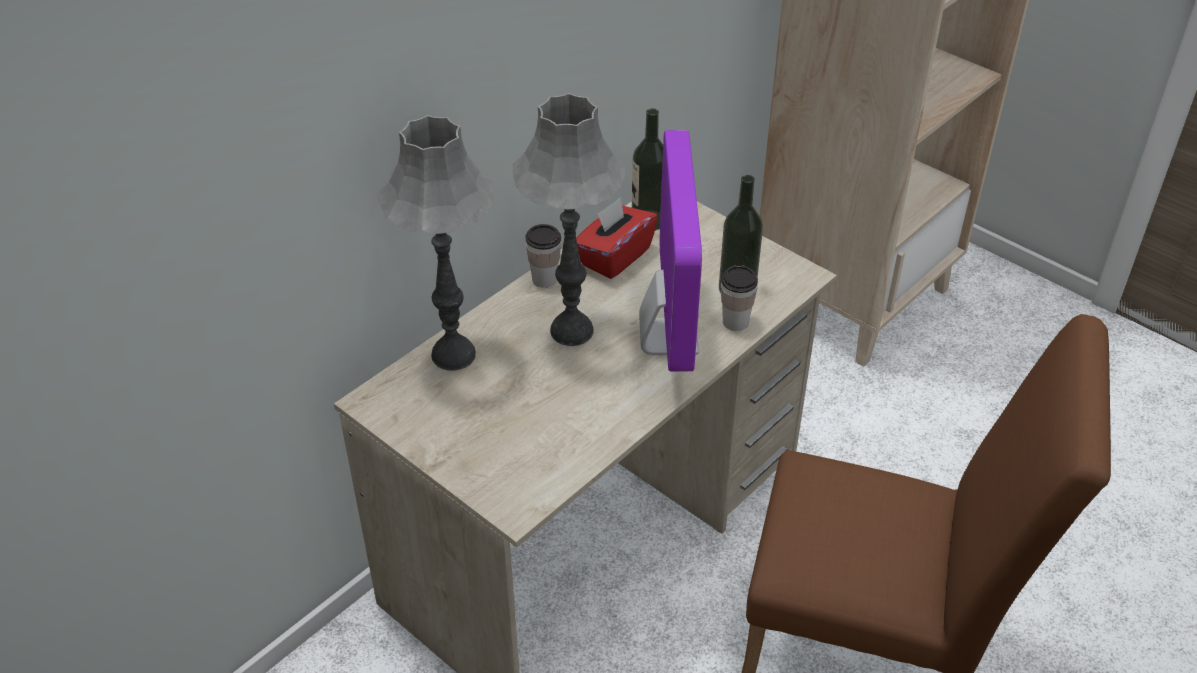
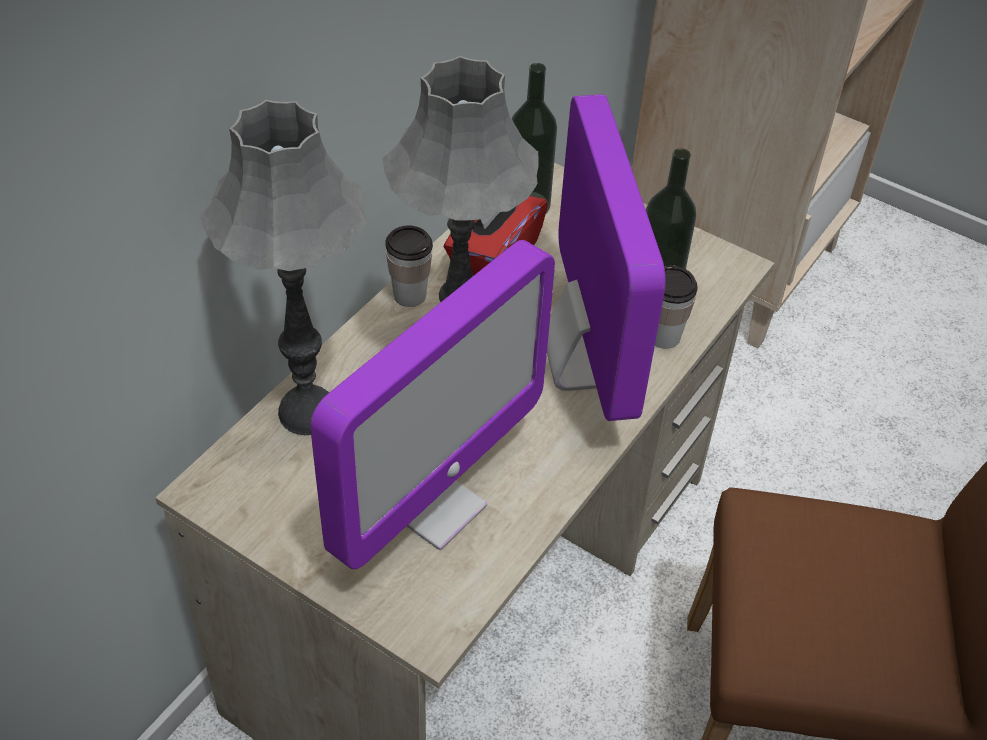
camera: 10 degrees left, 5 degrees up
(534, 425) = (433, 506): none -> monitor

